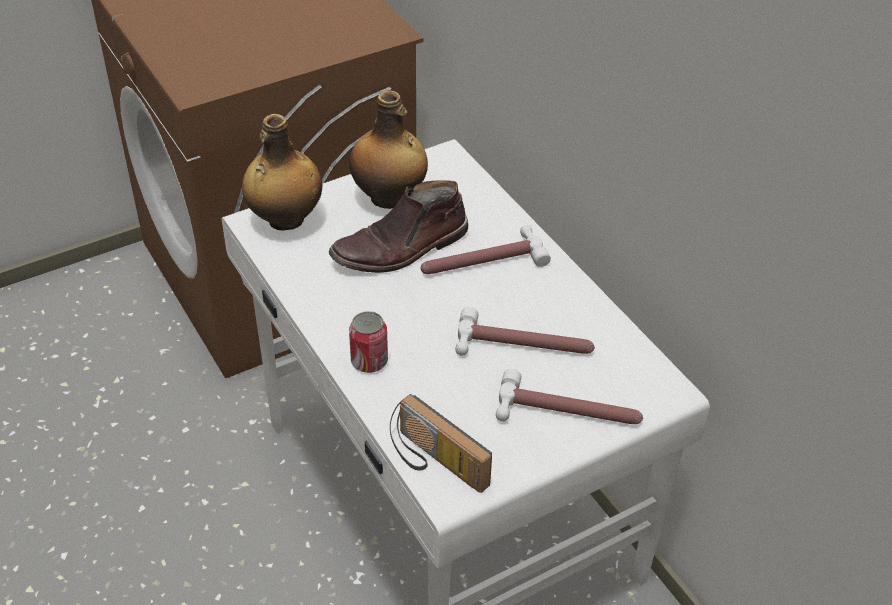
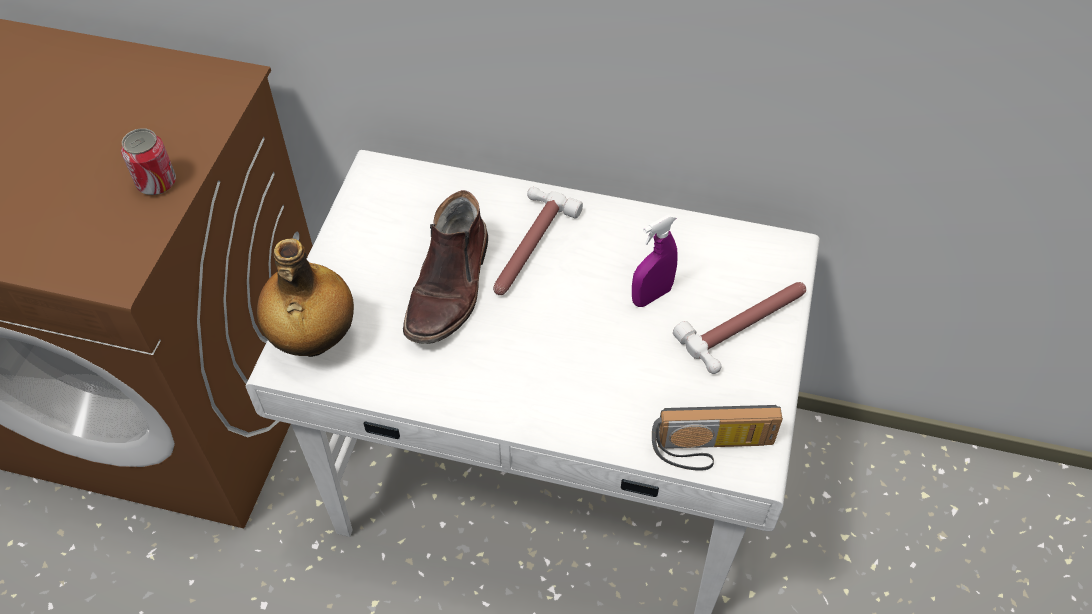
camera: 45 degrees left, 10 degrees up
(369, 361) = (556, 410): can -> can (156, 182)
(389, 198) = (379, 247): bottle -> none
(524, 346) = (651, 296): hammer -> purple spray bottle

